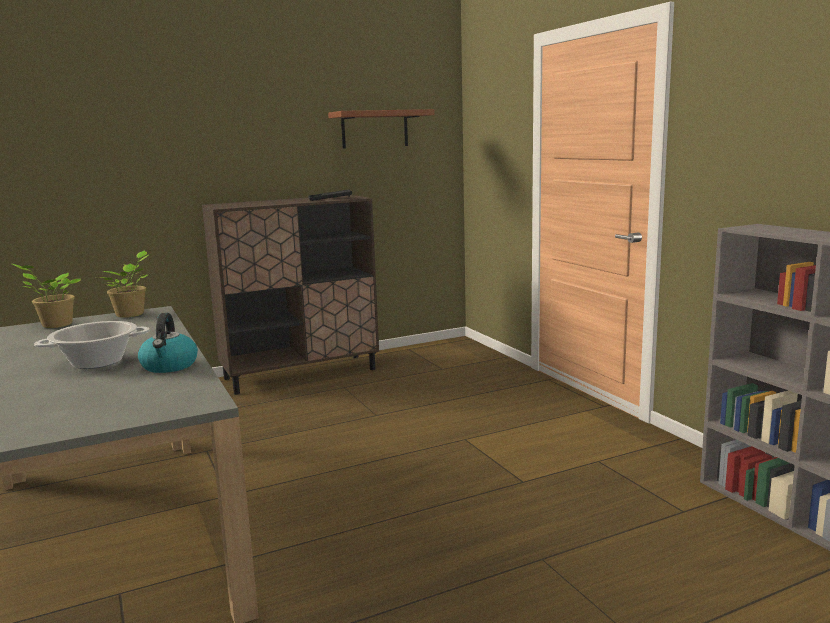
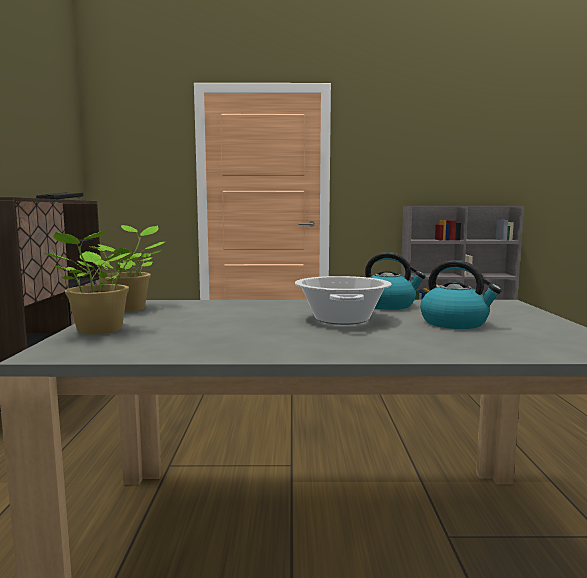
camera: 65 degrees left, 5 degrees down
(82, 393) = (455, 323): none -> kettle
(374, 129) = (43, 137): brown shelf -> none

